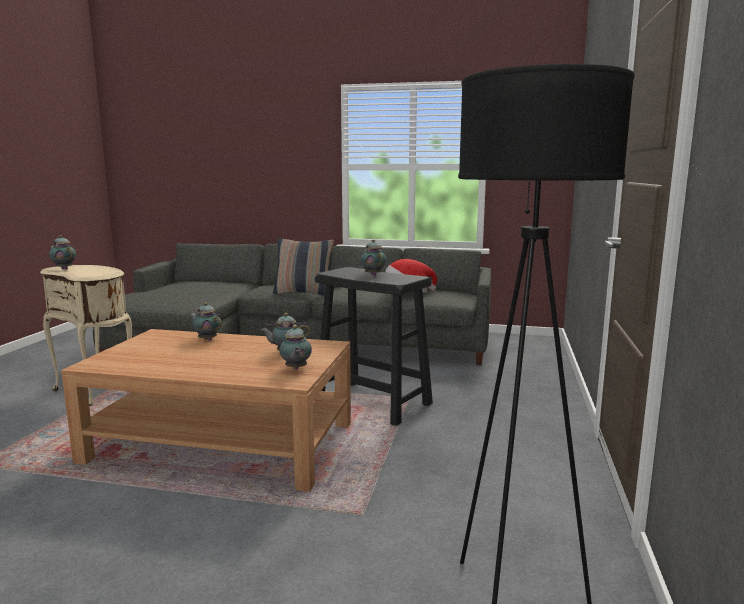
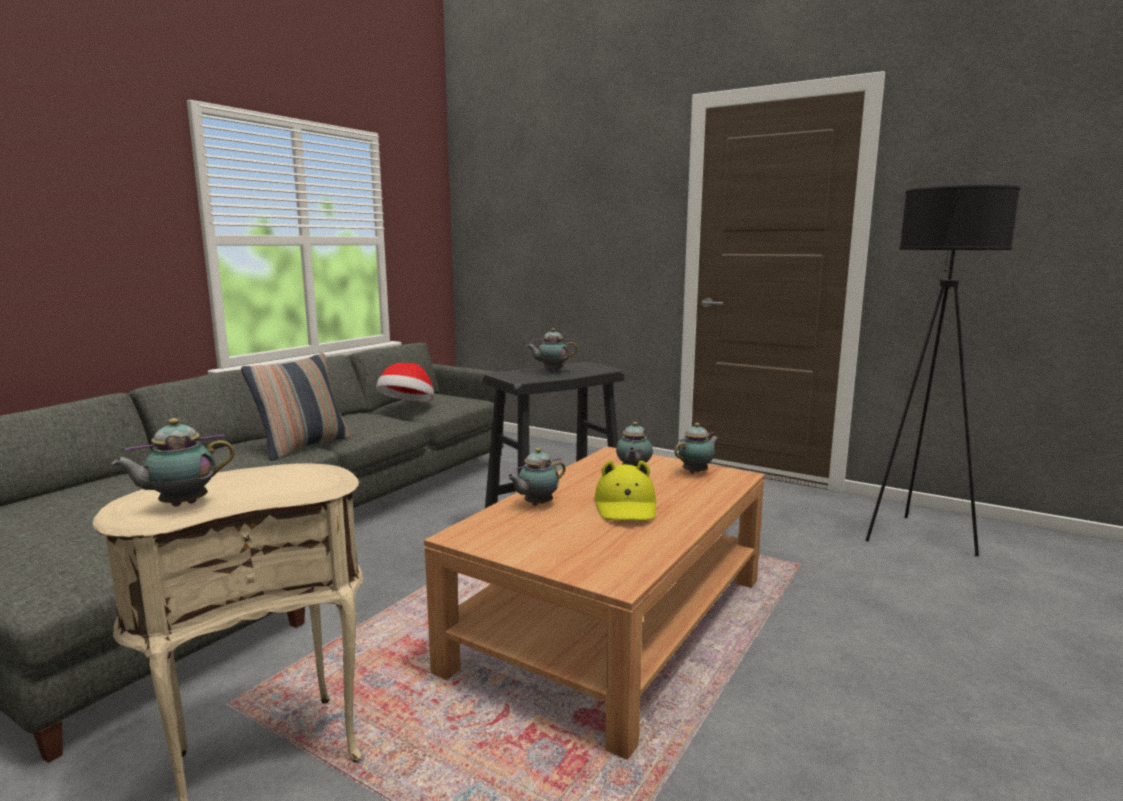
camera: 70 degrees left, 0 degrees up
(208, 357) = (626, 506): none -> yellow hat
(296, 369) = (696, 472): teapot -> teapot turned 45 degrees counterclockwise

